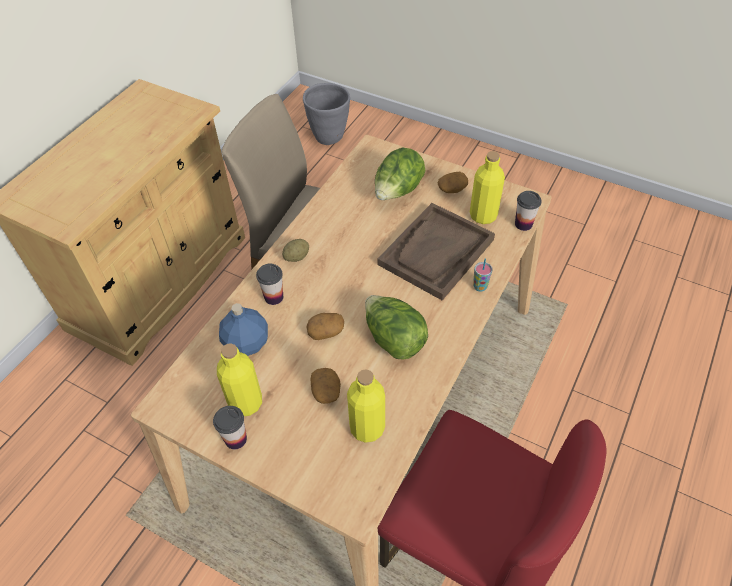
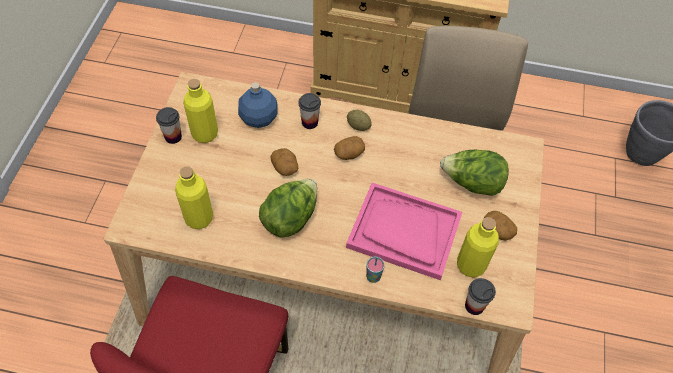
camera: 70 degrees right, 5 degrees up
(326, 391) = (226, 182): potato -> potato (349, 153)
(436, 252) = (403, 232): brown tray -> pink tray

